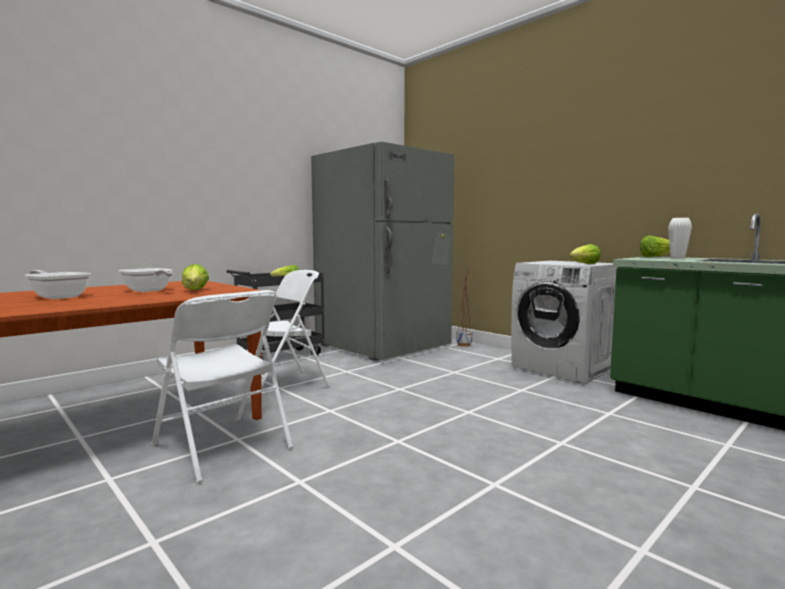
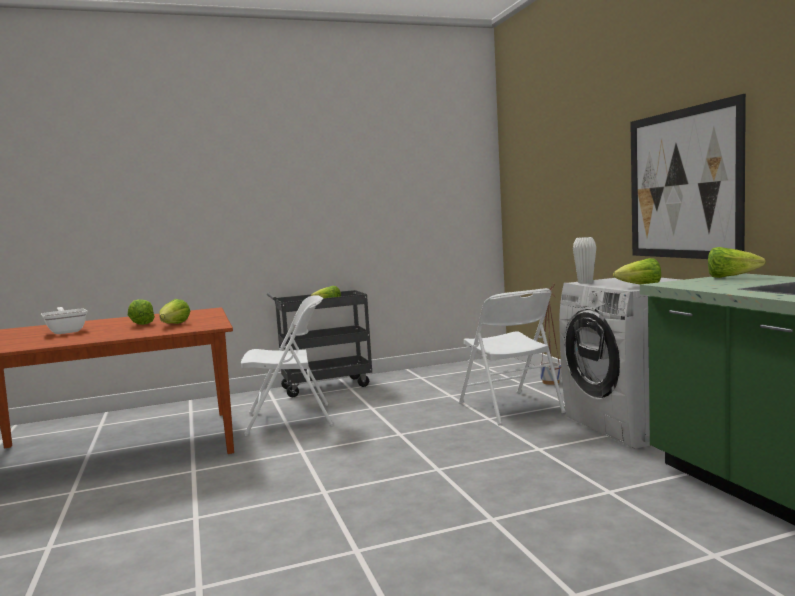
camera: 25 degrees right, 0 degrees up
(149, 291) = (141, 324): frying pan -> lettuce
(221, 447) = (173, 476): white chair -> white chair (509, 408)
(383, 345) = (451, 378): grey fridge -> none
(595, 194) = (682, 184): none -> picture
(677, 258) = (745, 281): white vase -> white vase (585, 282)

